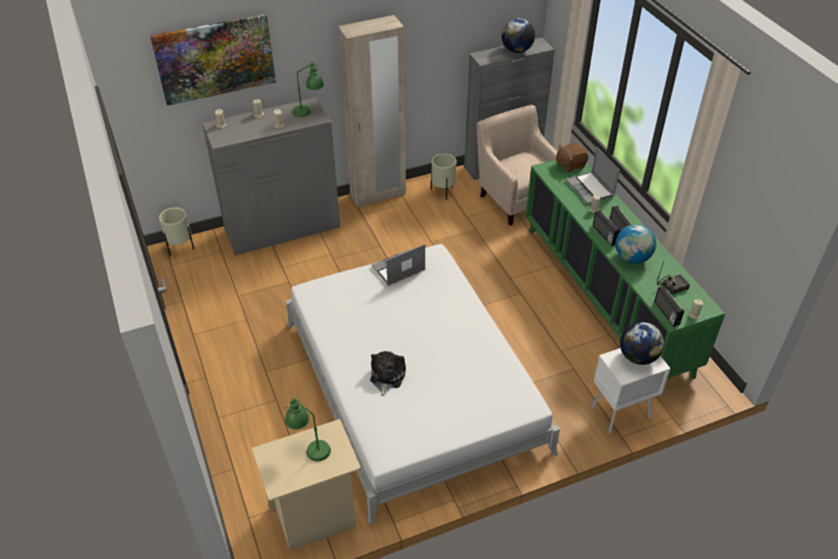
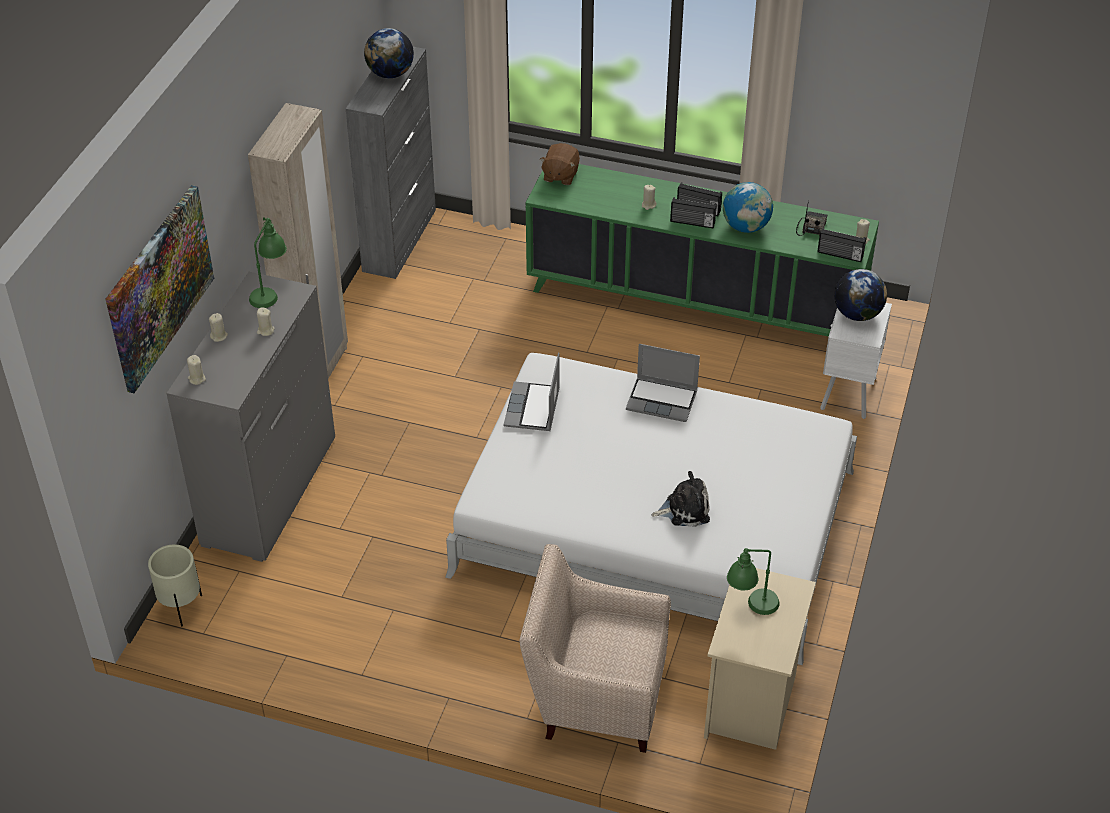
camera: 50 degrees left, 0 degrees up
(386, 377) = (684, 509): plush toy -> plush toy turned 120 degrees clockwise
(443, 192) = (384, 316): beige planter -> none
(517, 197) = (470, 265): beige armchair -> beige armchair (595, 695)
(591, 189) = (615, 187): laptop -> laptop (662, 400)

